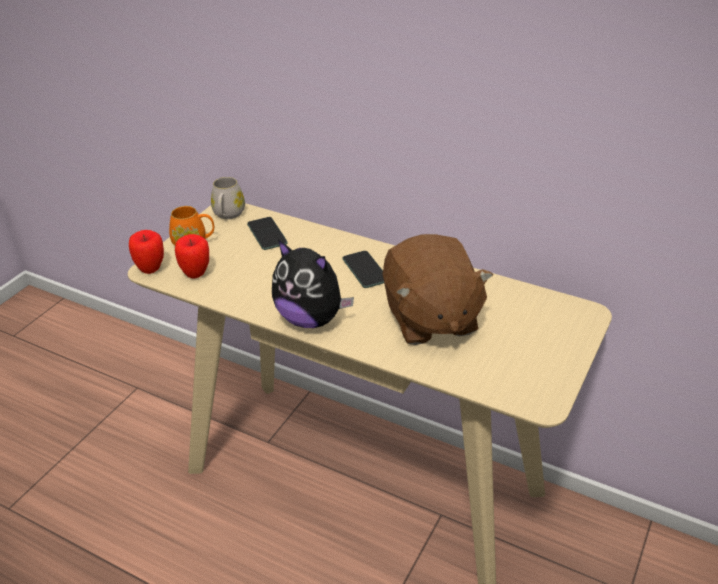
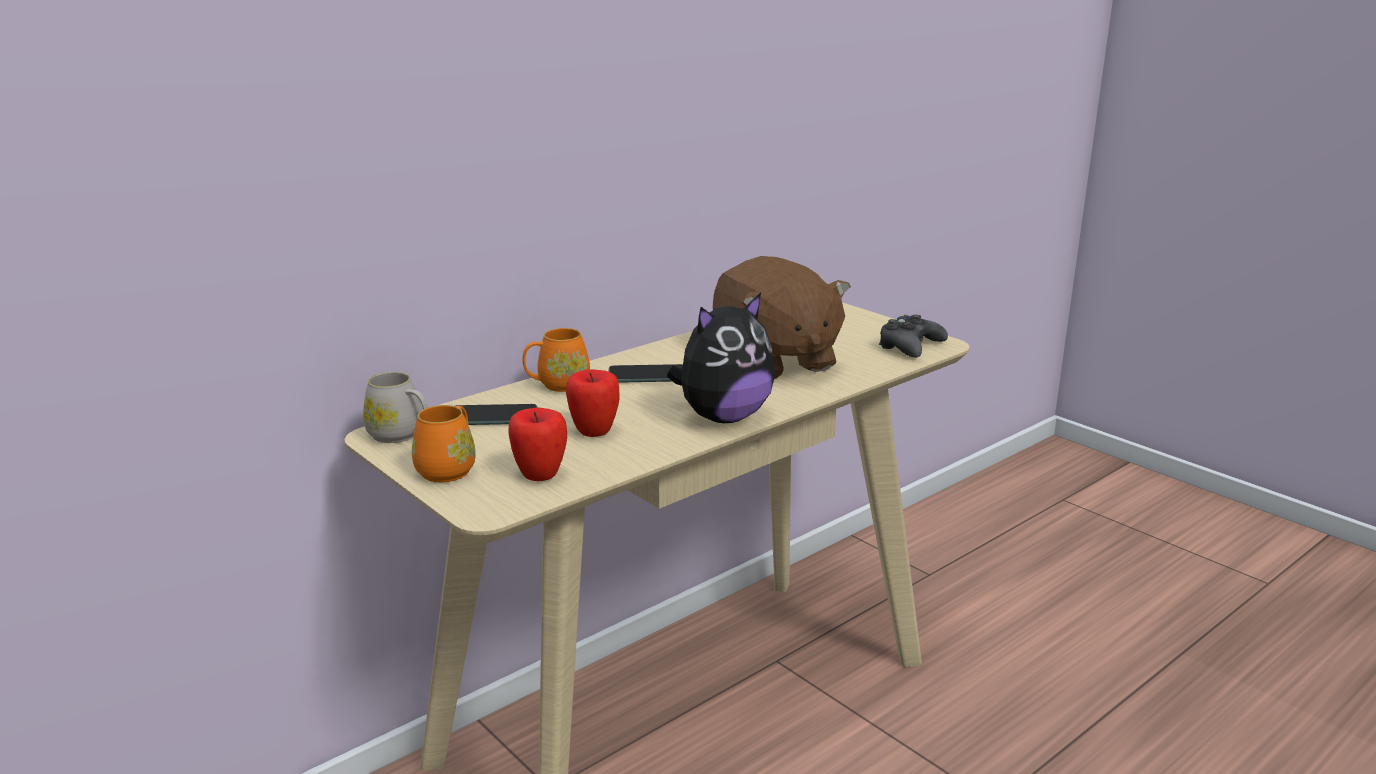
camera: 70 degrees left, 15 degrees down
(151, 269) = (486, 508): apple -> apple (594, 432)
(326, 241) = (557, 385): none -> orange mug
(430, 318) = (774, 361): brown plush toy -> brown plush toy turned 60 degrees clockwise
(520, 386) = (910, 346): none -> black game controller

